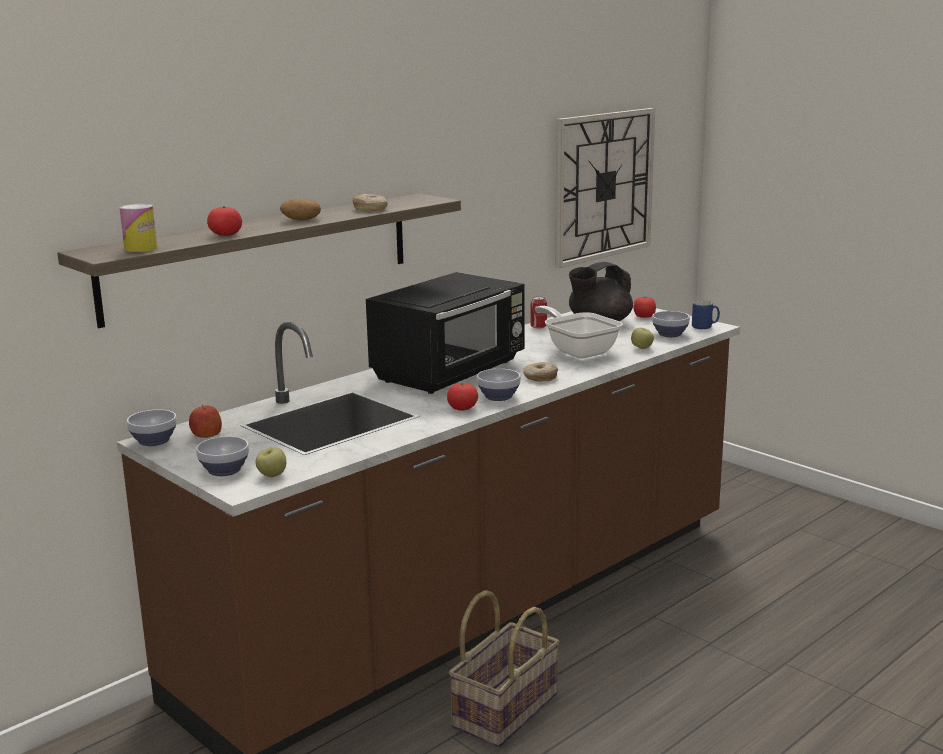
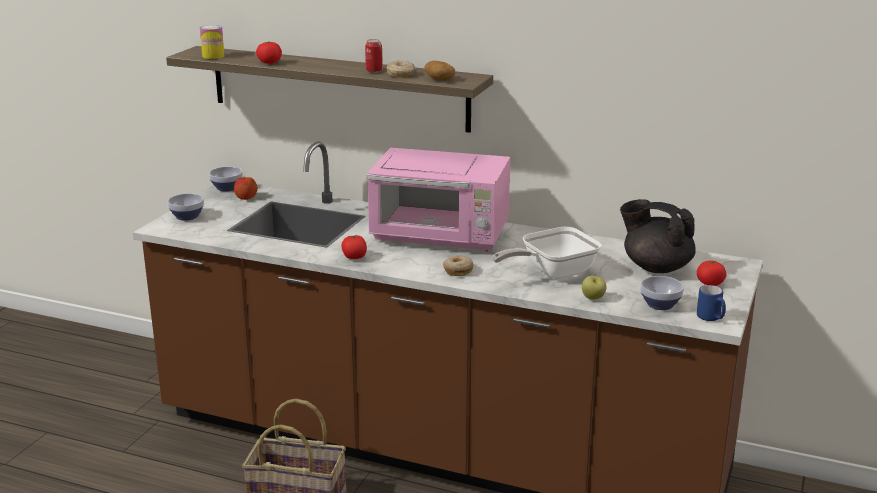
camera: 65 degrees right, 5 degrees up
(272, 475) = (184, 230): apple -> none
(301, 220) = (338, 67): potato -> potato (439, 79)
(451, 372) = (441, 236): black microwave -> pink microwave
(497, 396) = (393, 264): bowl -> none
(538, 326) = (611, 244): can -> can (374, 71)
(578, 351) = (552, 272): frying pan -> frying pan turned 150 degrees counterclockwise
(603, 185) = (766, 128): wall clock -> none

